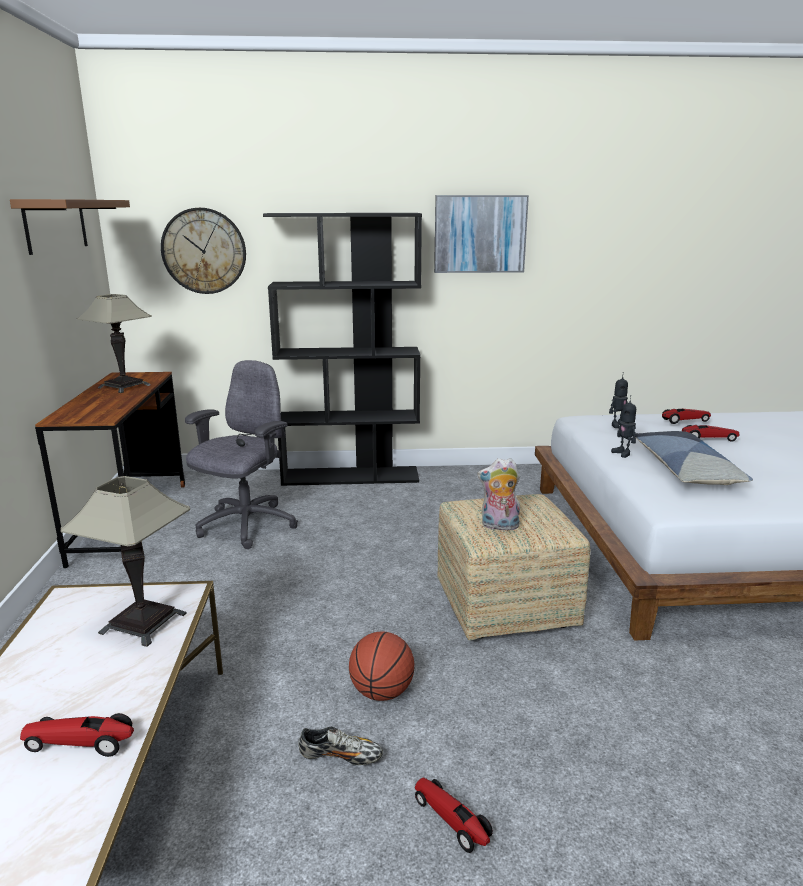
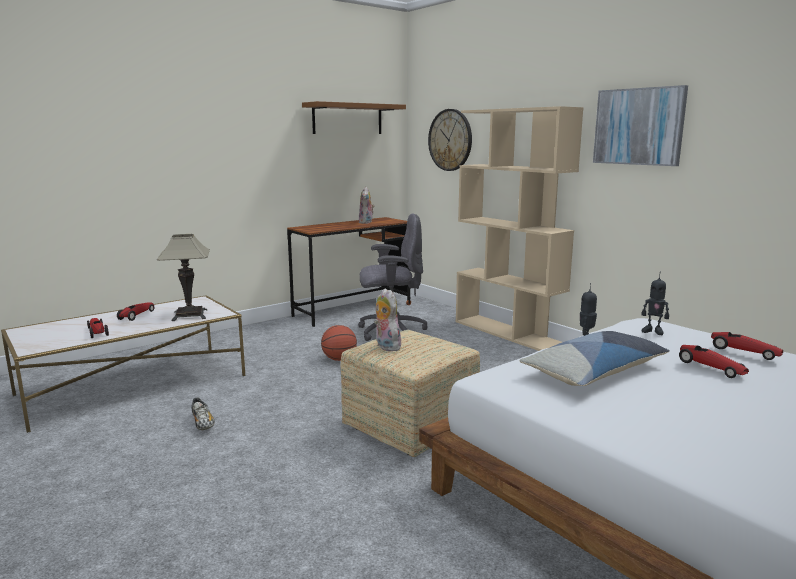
camera: 55 degrees right, 5 degrees down
(124, 386) = (366, 222): table lamp -> plush toy
(351, 476) = (508, 332): black bookcase -> beige bookcase
(382, 692) = (267, 417): basketball -> basketball (339, 359)
(452, 820) = (174, 467): toy car -> toy car (136, 315)

